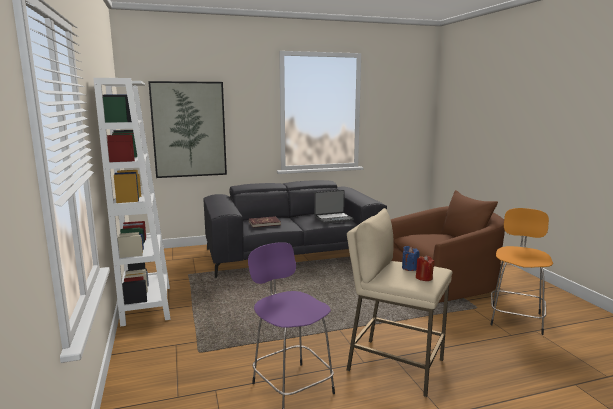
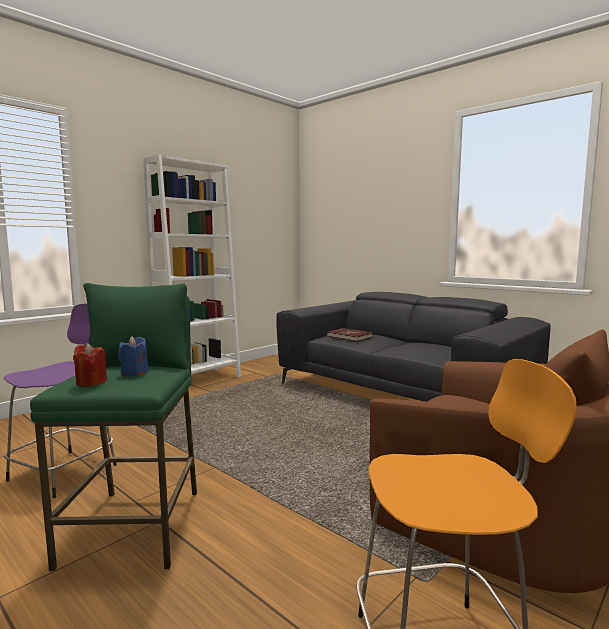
camera: 60 degrees right, 5 degrees down
(189, 129) = (350, 225): picture -> none
(333, 218) = (435, 352): laptop -> none
(394, 365) = (134, 526): beige stool -> green stool

